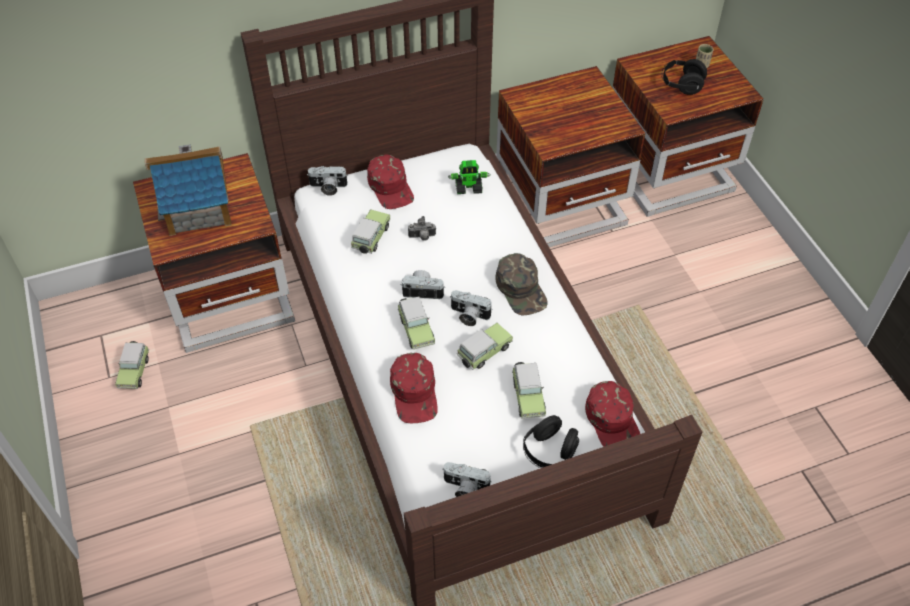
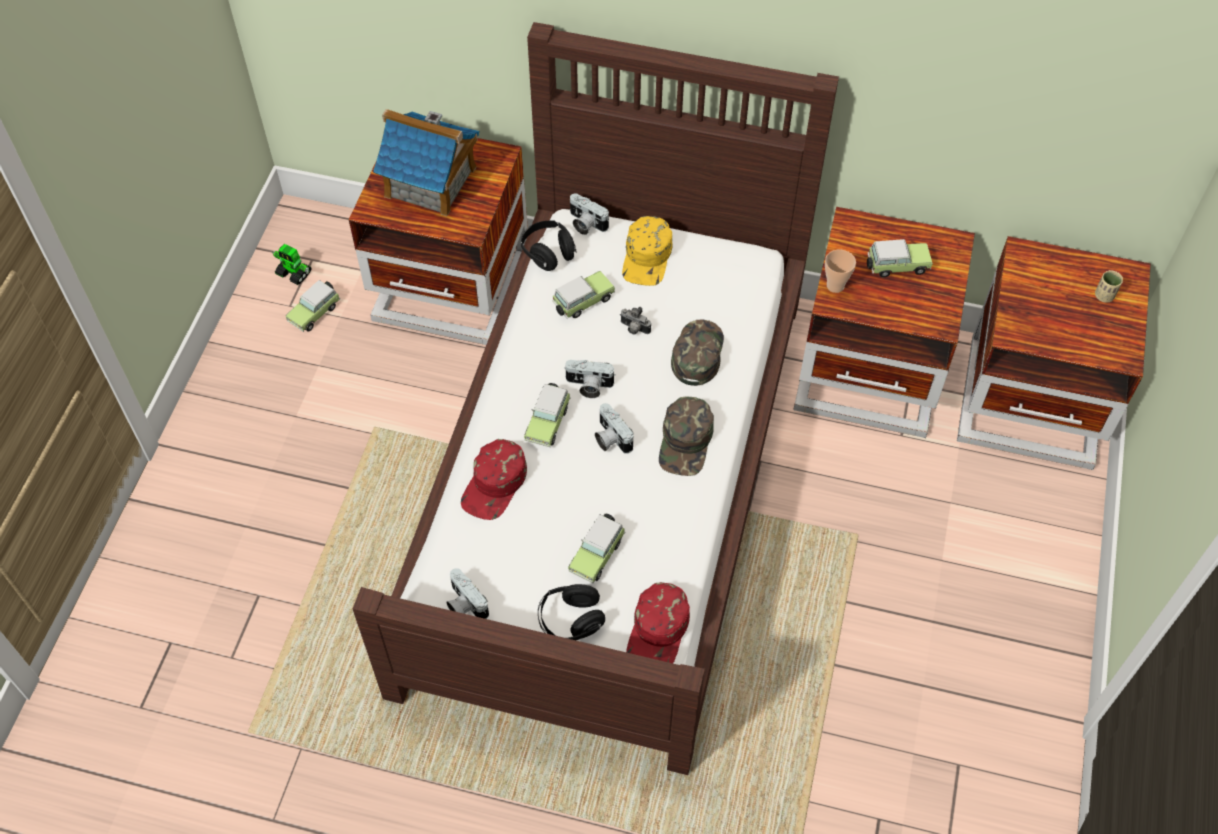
camera: 35 degrees right, 5 degrees up
(391, 187) = (647, 257): red cap -> yellow cap
(423, 290) = (588, 386): camera -> camera turned 150 degrees clockwise
(469, 188) = (727, 301): toy robot -> toy robot (294, 273)
(478, 230) = (697, 354): none -> green cap
(483, 353) = (591, 485): toy car -> toy car (895, 266)
(542, 137) = (835, 286): none -> cup
(681, 85) = (1055, 307): black headphones -> black headphones (548, 253)

